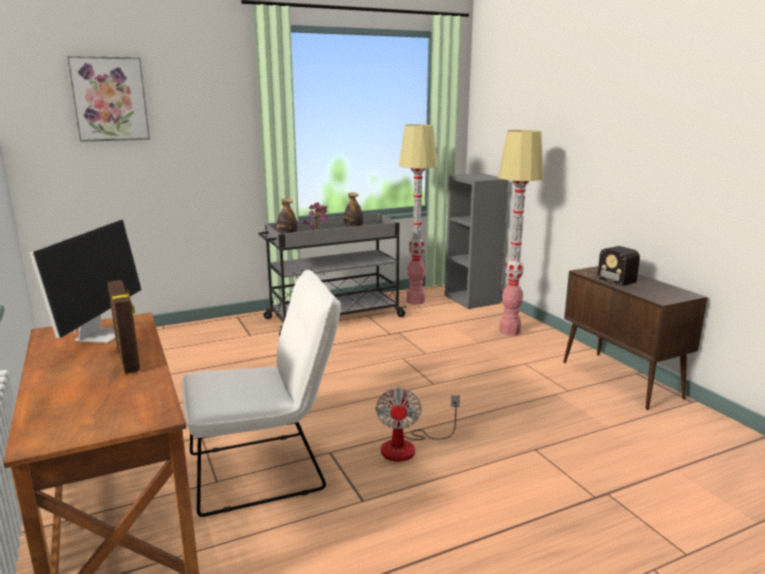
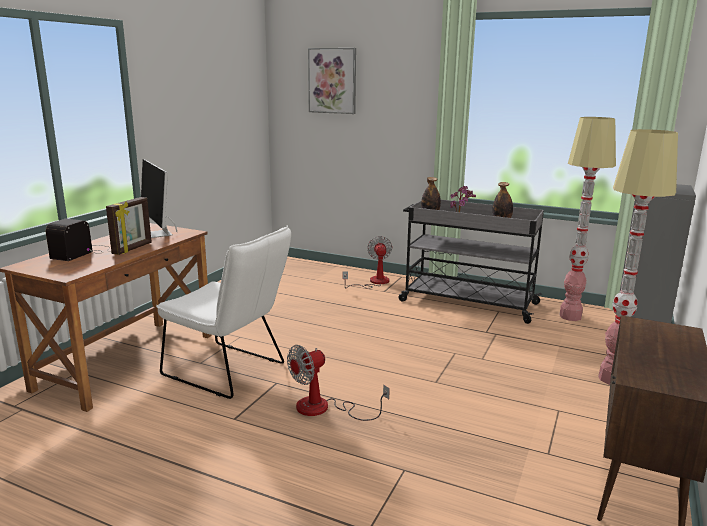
camera: 50 degrees right, 0 degrees up
(101, 335) = (158, 234): monitor -> monitor turned 90 degrees clockwise
(223, 331) = (373, 282): none -> fan
(608, 277) = (649, 336): radio -> radio (83, 252)

